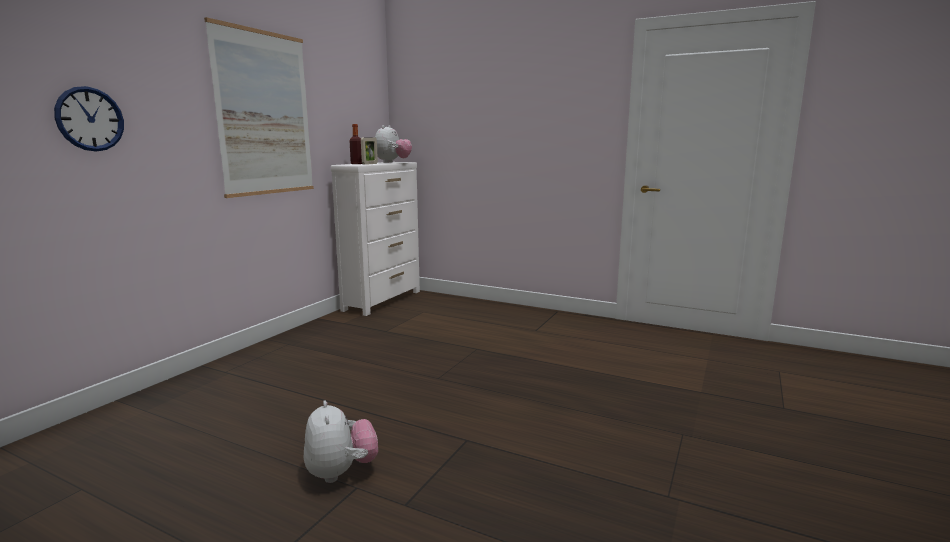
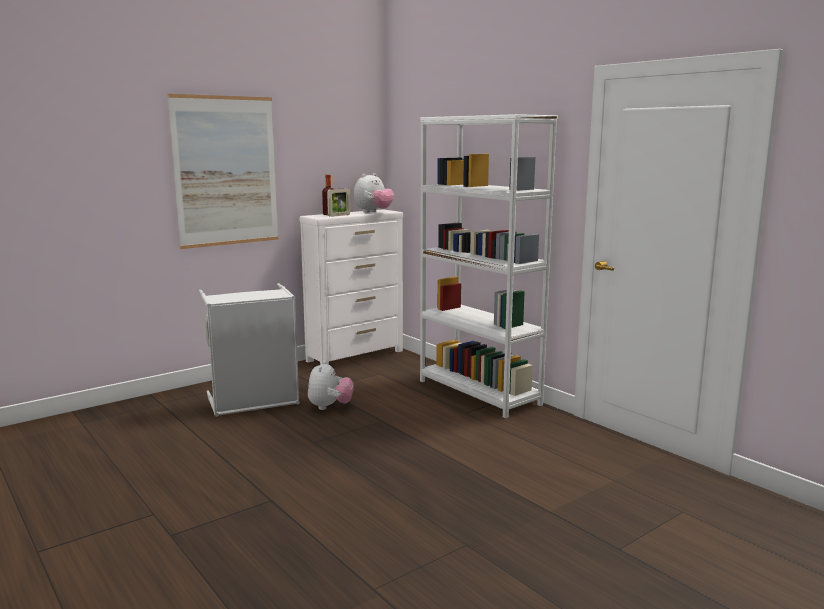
camera: 25 degrees right, 0 degrees up
(90, 119) = (62, 188): wall clock -> none
(333, 354) = (253, 403): none -> grey laundry basket
(341, 472) = (155, 500): plush toy -> plush toy (330, 407)
(525, 314) = (479, 393): none -> white bookcase

